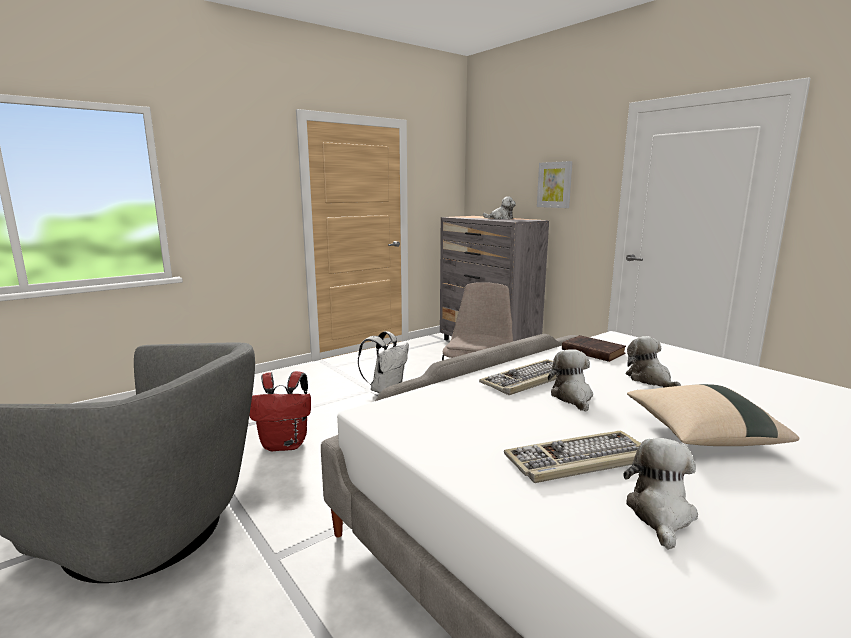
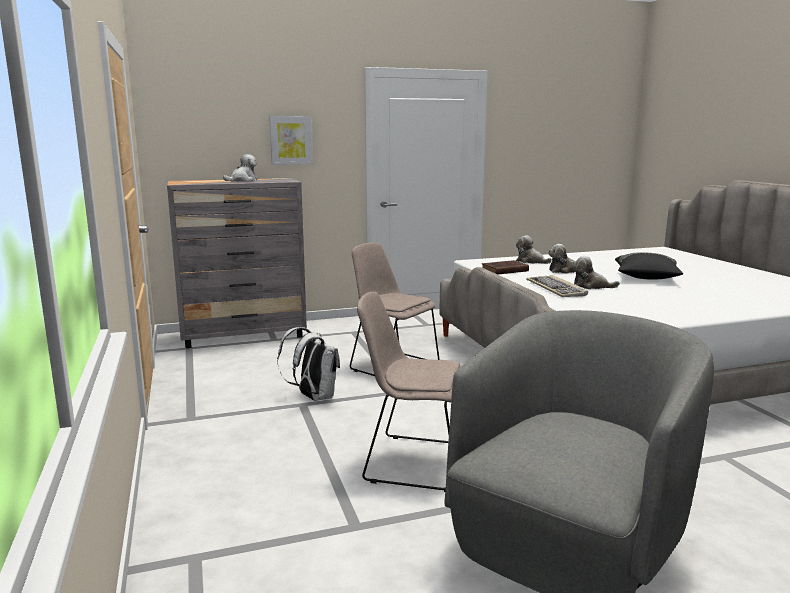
camera: 70 degrees left, 0 degrees up
(285, 444) = (413, 462): red backpack -> beige chair
(578, 460) = (679, 298): keyboard -> none
(660, 514) = (728, 296): plush toy -> plush toy (530, 261)
(700, 435) = (646, 278): beige pillow -> black pillow

